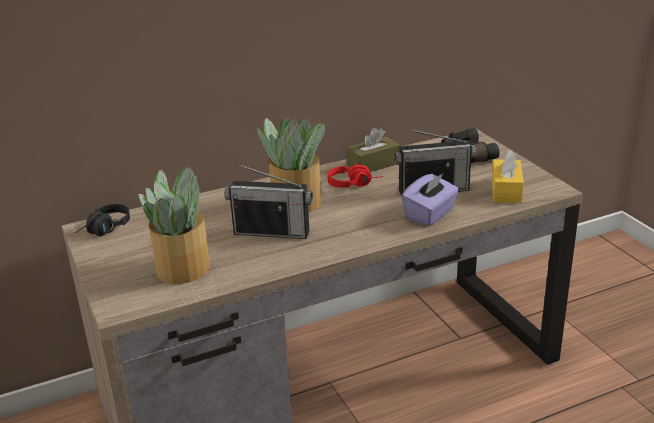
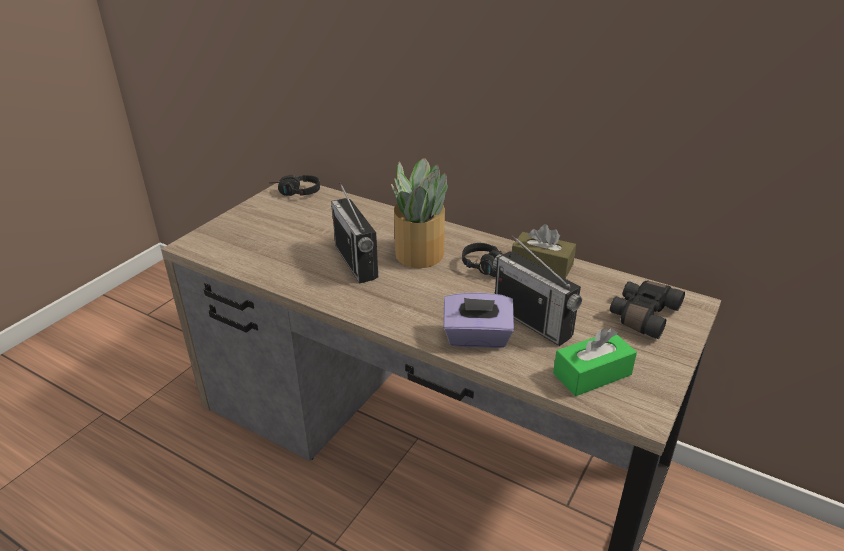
camera: 55 degrees right, 5 degrees up
(184, 267) = (267, 245): potted plant -> none
(354, 184) = (489, 270): red headphones -> black headphones
(506, 190) = (592, 374): yellow tissue box -> green tissue box

